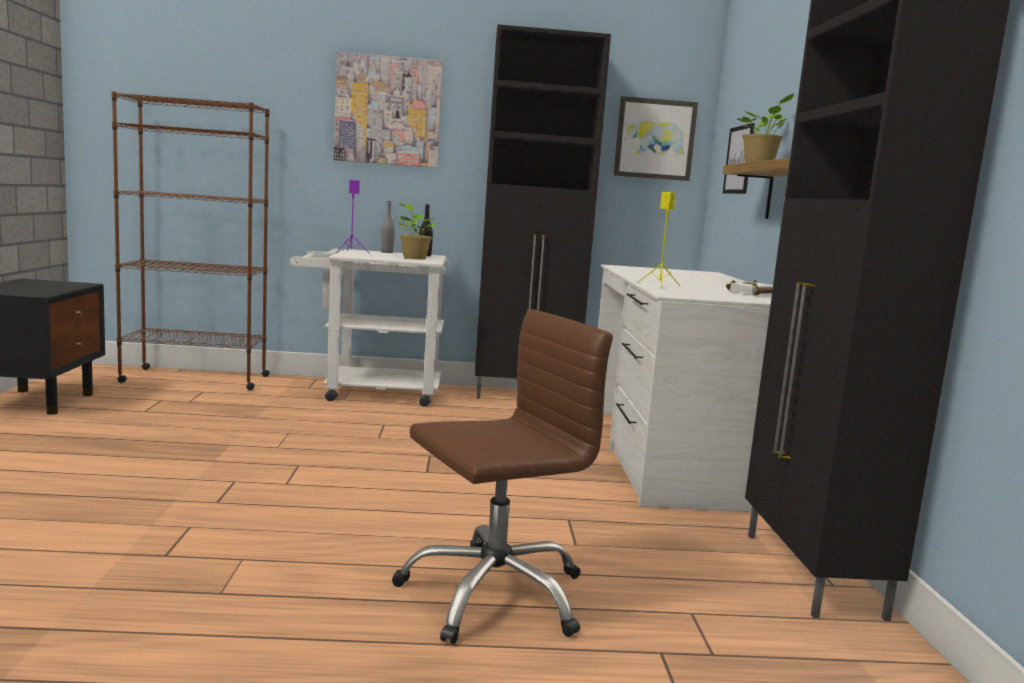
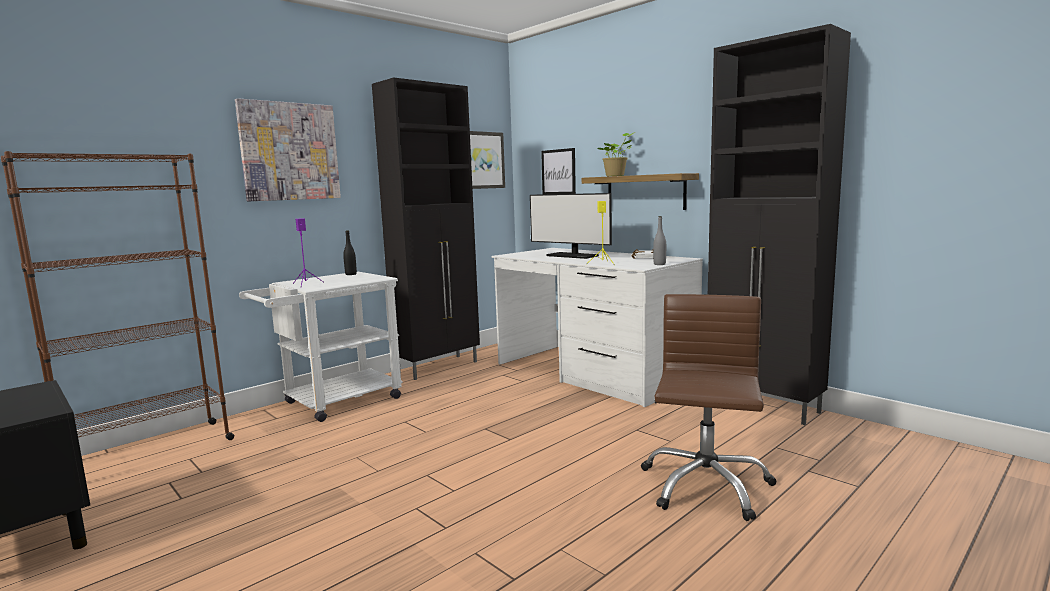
camera: 40 degrees left, 0 degrees up
(387, 252) = (315, 278): grey bottle -> grey bottle (659, 264)
(413, 258) = (360, 278): potted plant -> none
(678, 278) = (572, 256): none -> monitor

